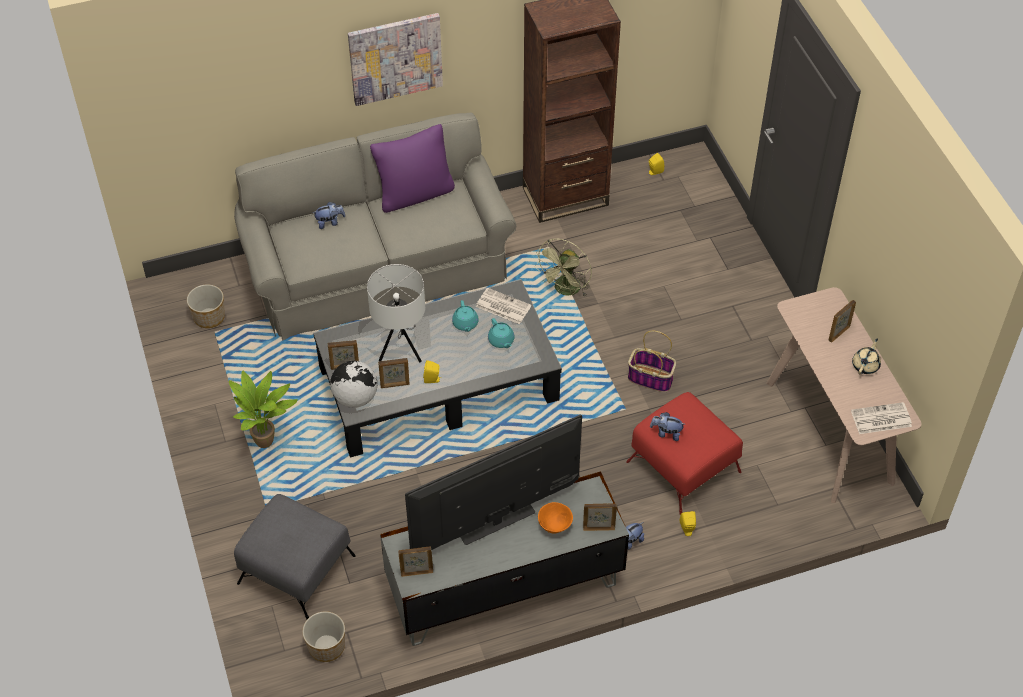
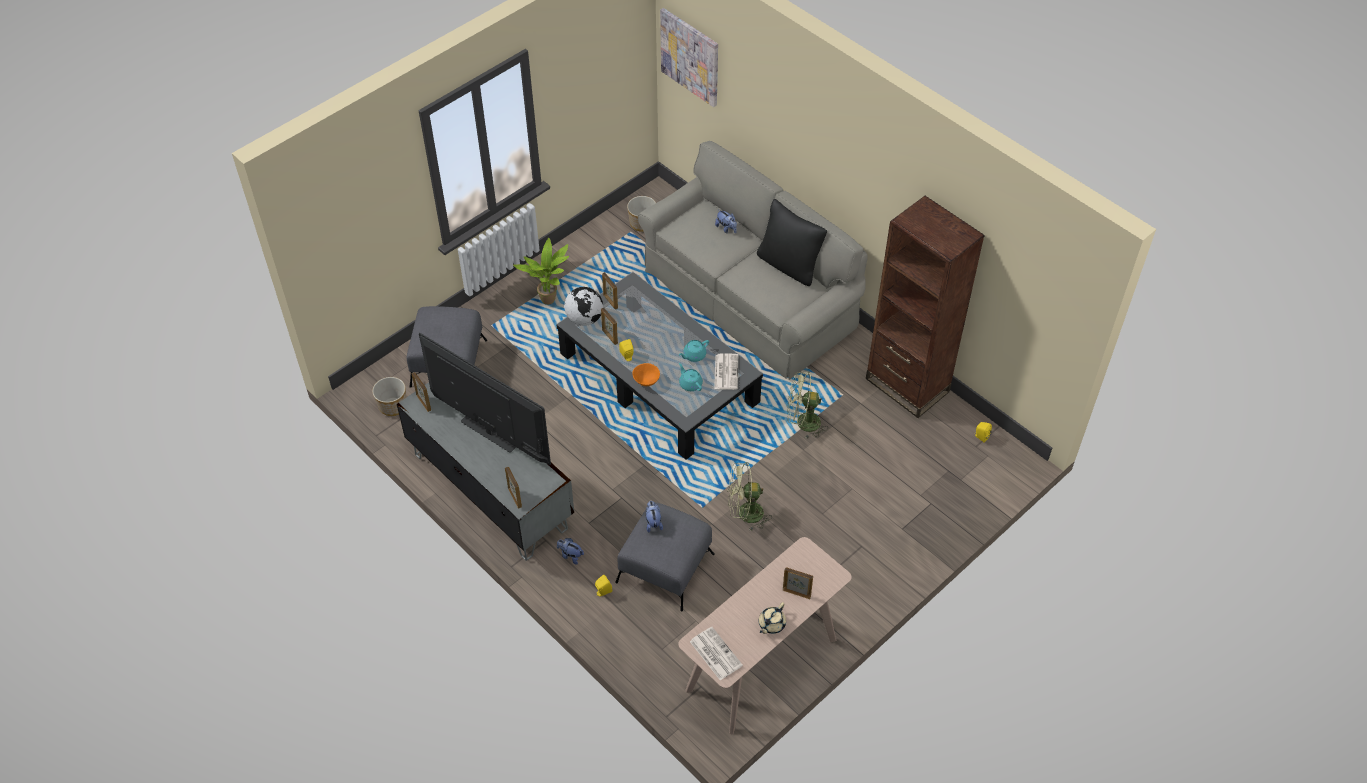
camera: 65 degrees right, 0 degrees up
(395, 58) = (831, 156): picture -> picture (690, 56)
(401, 350) = (645, 327): white table lamp -> none
(414, 194) = (789, 265): purple pillow -> black pillow
(501, 341) = (690, 384): turquoise teapot -> turquoise teapot turned 105 degrees clockwise
(555, 526) = (504, 470): orange bowl -> orange bowl (646, 382)
(651, 378) = (745, 514): basket -> green fan
(683, 466) = (666, 567): red ottoman -> grey ottoman
(865, 365) = (771, 624): beige teapot -> beige teapot turned 120 degrees clockwise

